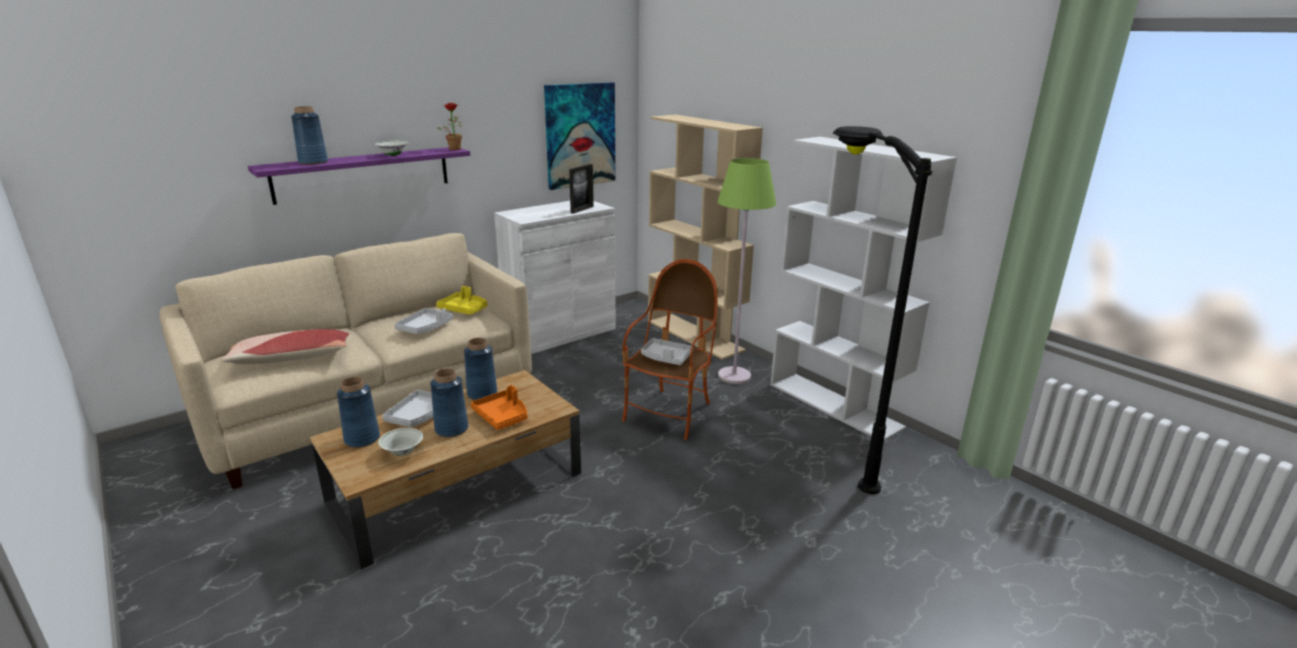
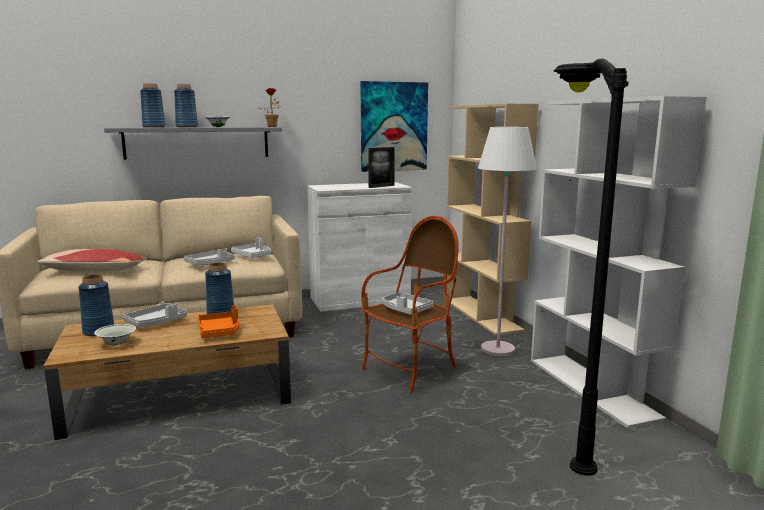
camera: 20 degrees right, 10 degrees down
(363, 174) = (197, 142): purple shelf -> grey shelf
(451, 429) = (170, 334): blue vase -> blue vase (186, 127)
(464, 309) = (253, 256): yellow tray -> white tray
(734, 376) = (497, 349): green floor lamp -> white floor lamp

